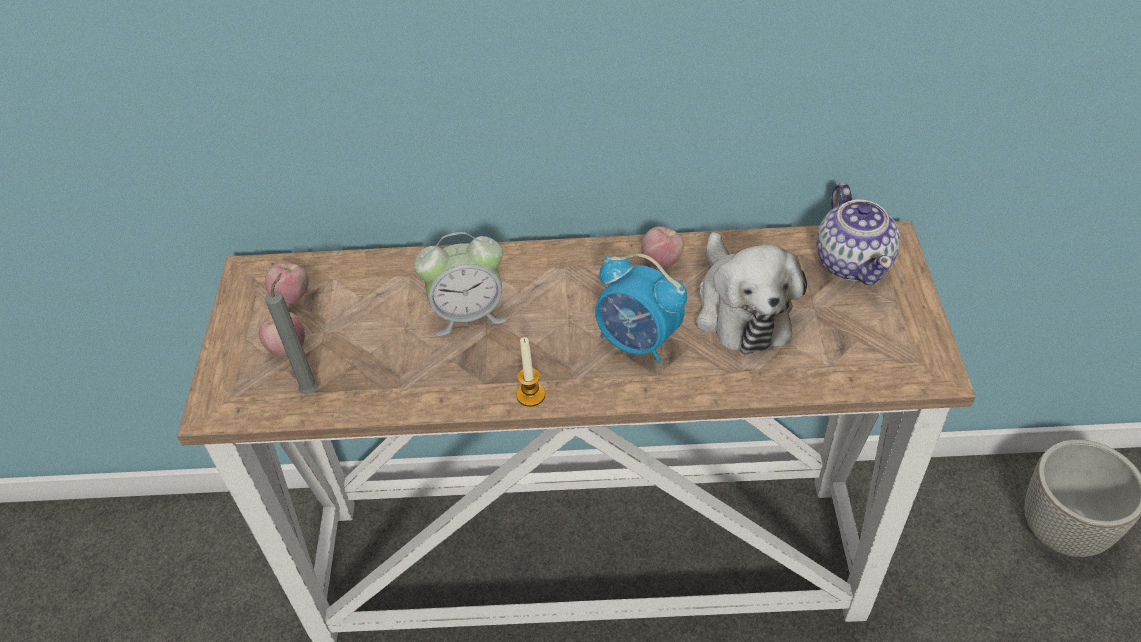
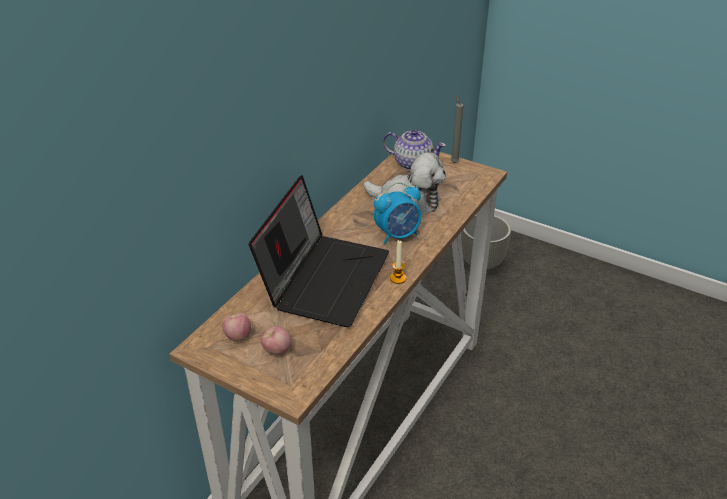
camera: 60 degrees left, 10 degrees down
(312, 389) = (319, 351): grey candle -> grey candle (453, 162)
(468, 314) = (324, 278): alarm clock -> laptop
(662, 261) = (356, 208): apple -> none

